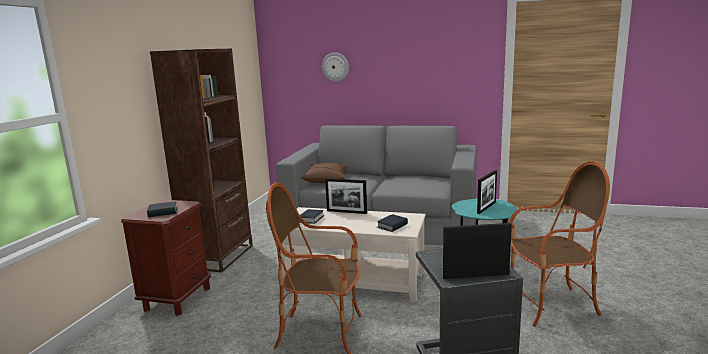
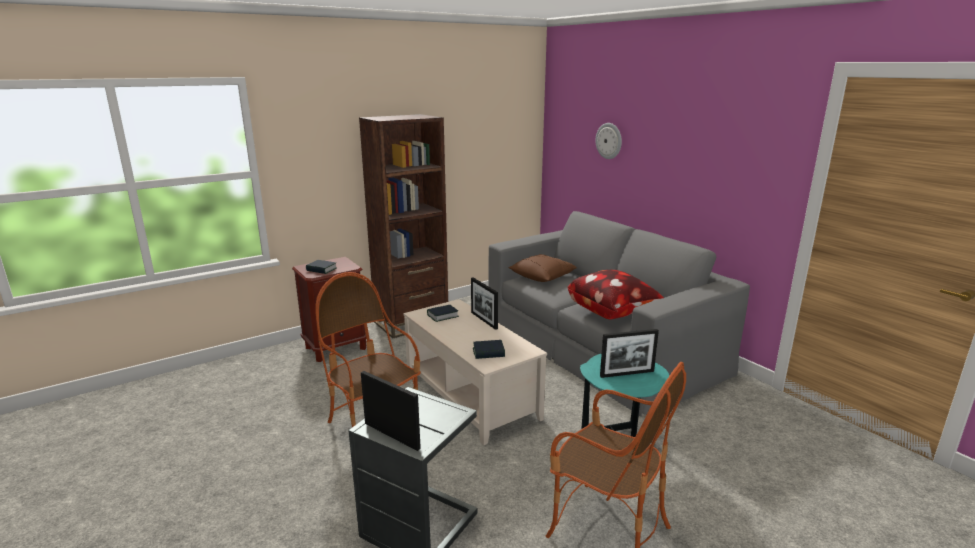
camera: 40 degrees right, 5 degrees up
(410, 185) = (611, 312): none -> pillow

